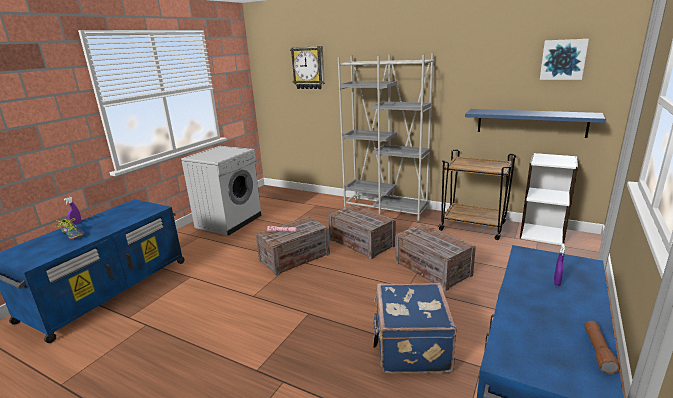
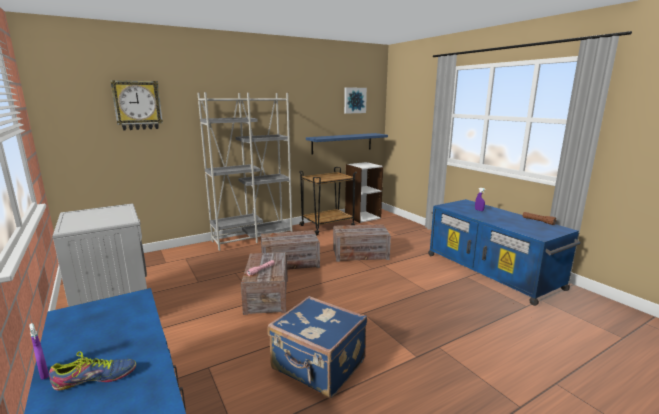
camera: 60 degrees left, 5 degrees down
(410, 347) = (435, 289): blue suitcase -> blue suitcase (318, 366)

